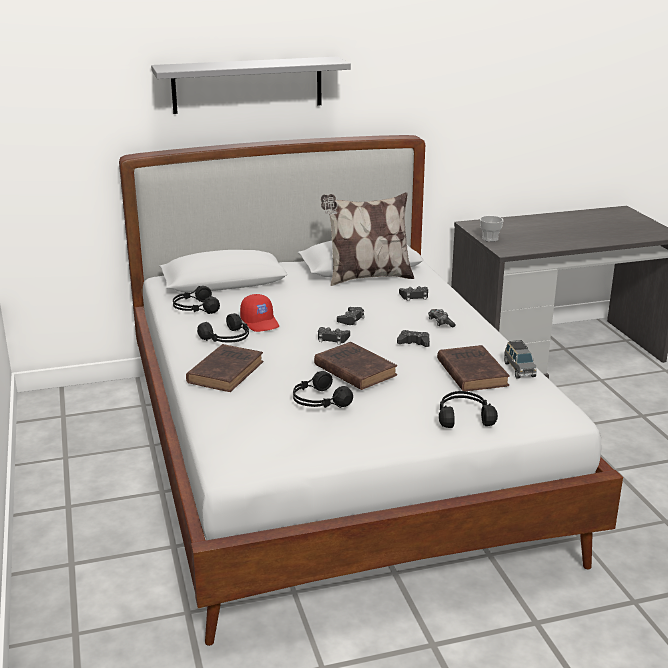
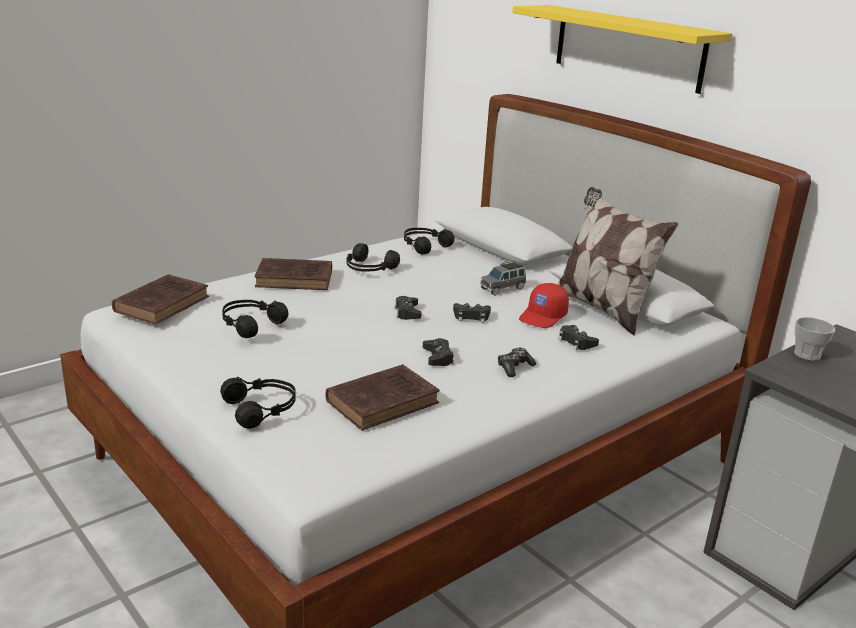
camera: 65 degrees right, 0 degrees up
(247, 85) = (628, 47): grey shelf -> yellow shelf
(260, 322) = (418, 275): red cap -> red cap (543, 317)
(353, 369) = (337, 332): brown book -> brown book (163, 303)
(519, 369) = (420, 435): grey toy car -> grey toy car (503, 289)

